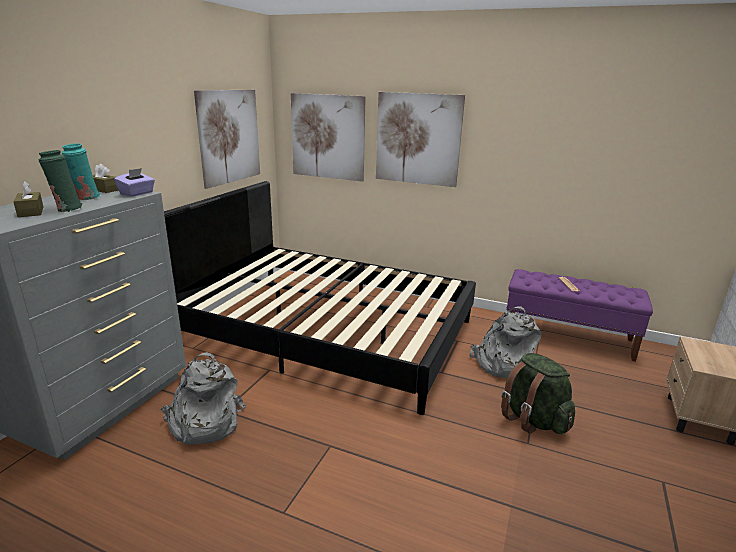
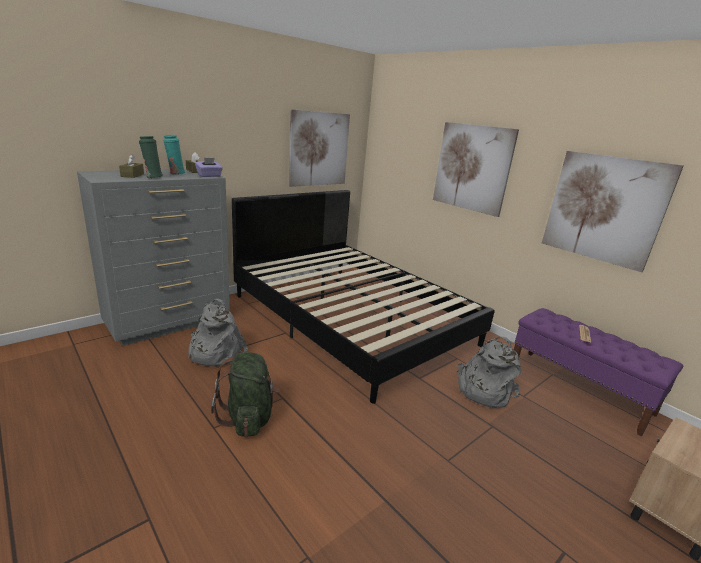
camera: 25 degrees right, 0 degrees up
(328, 137) = (402, 159): picture -> picture (604, 209)
(532, 419) = (471, 444): green backpack -> green backpack (248, 418)

